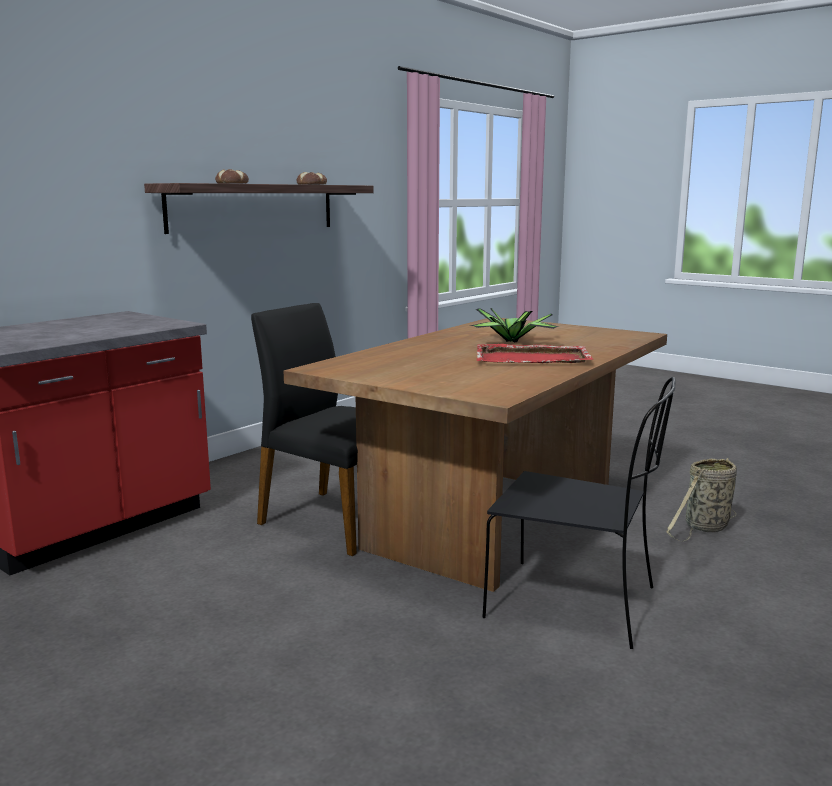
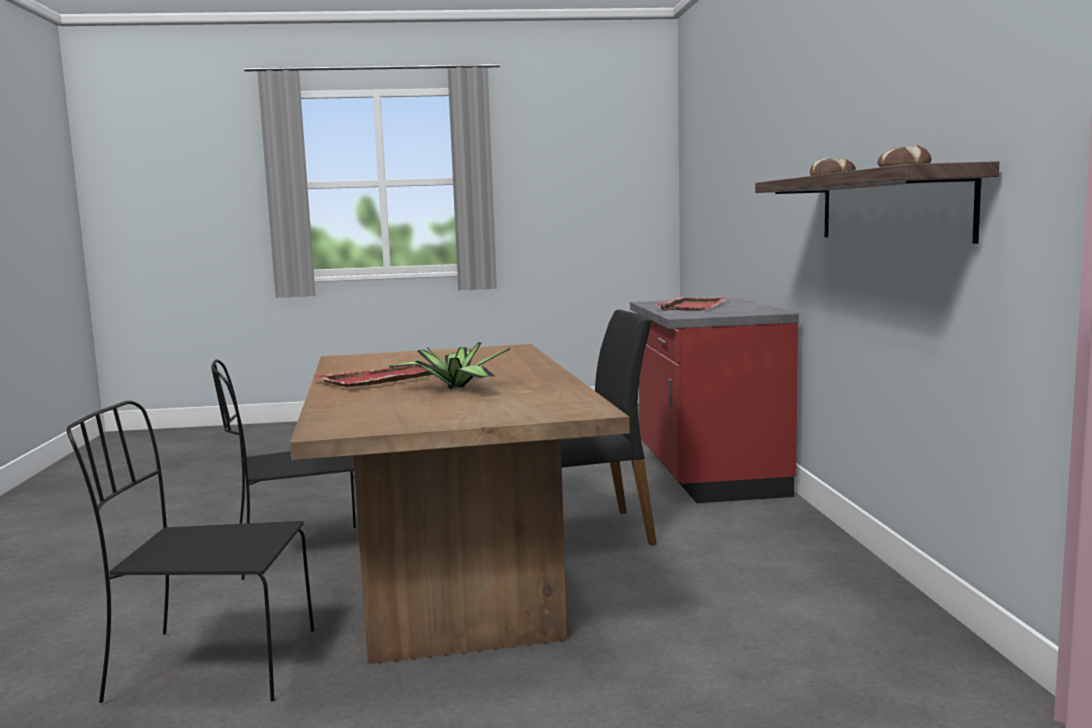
camera: 135 degrees right, 5 degrees down
(75, 331) = (692, 306): none -> red tray
(704, 528) = (208, 665): basket -> black chair

